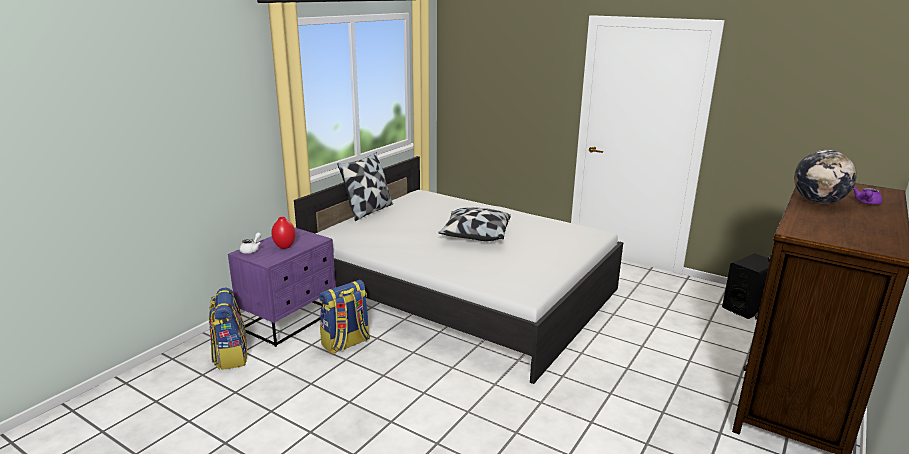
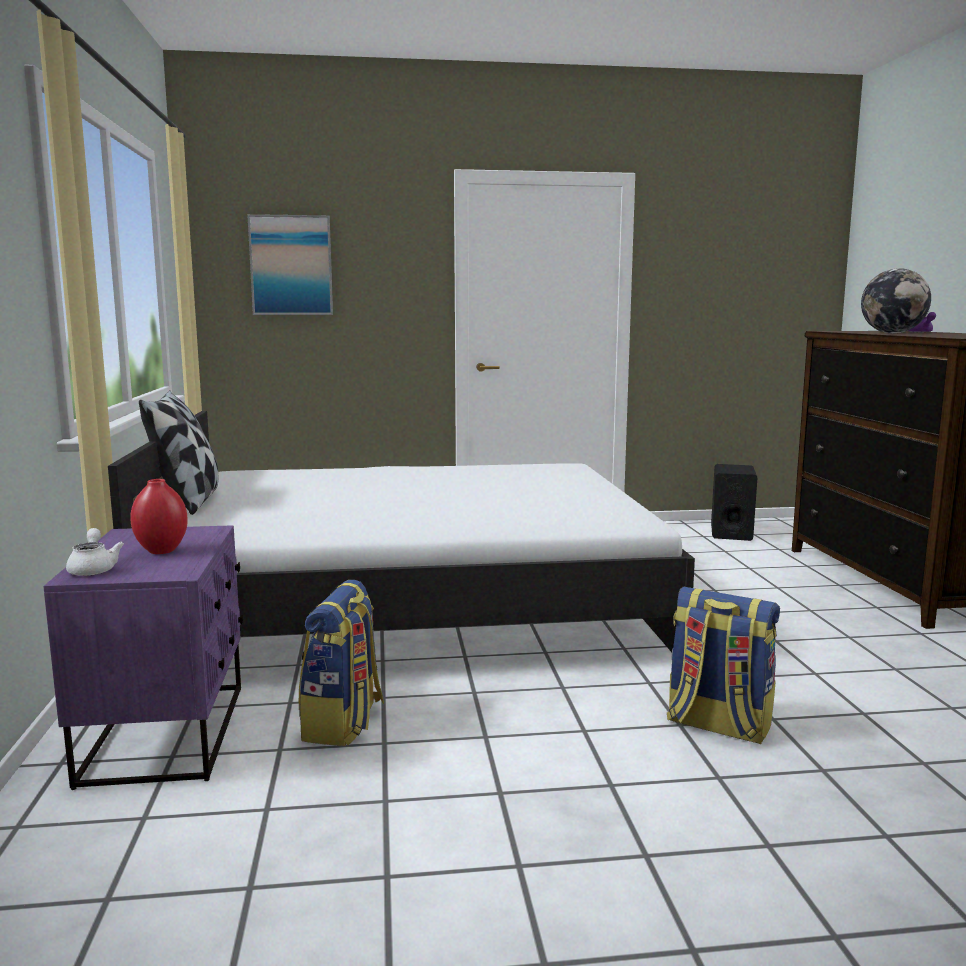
camera: 40 degrees left, 10 degrees down
(230, 356) = (125, 837): backpack -> backpack (717, 725)
(475, 235) = (431, 492): pillow -> none
(490, 72) = (291, 265): none -> picture

